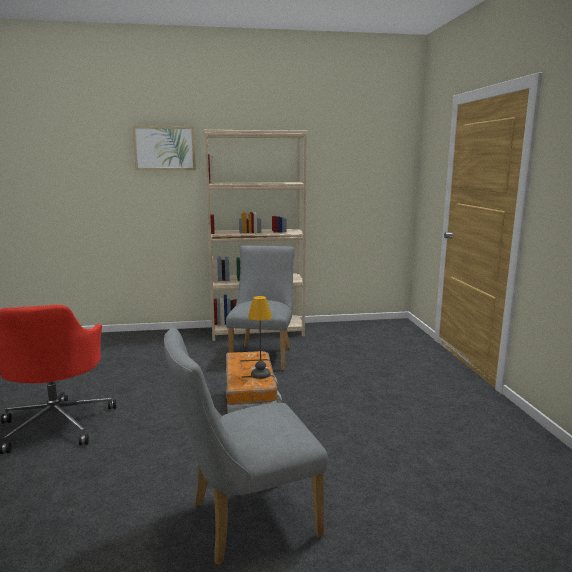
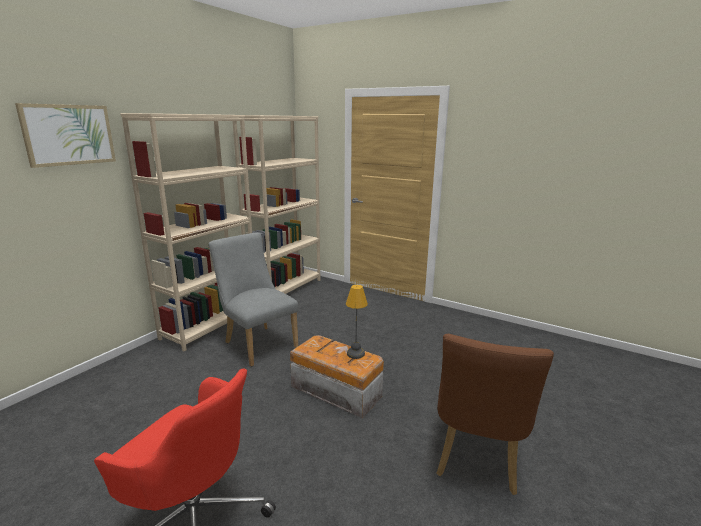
camera: 50 degrees left, 5 degrees up
(245, 521) = (476, 459): grey chair -> brown chair
(363, 327) = (285, 288): none -> beige bookcase

